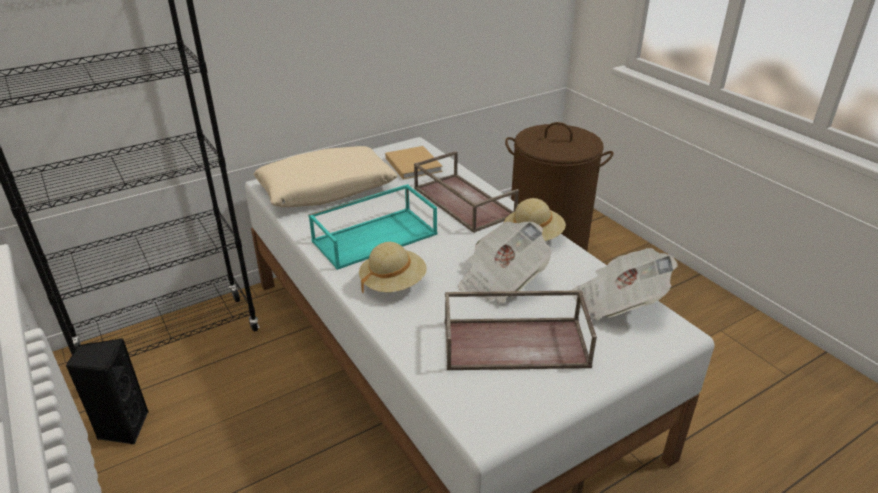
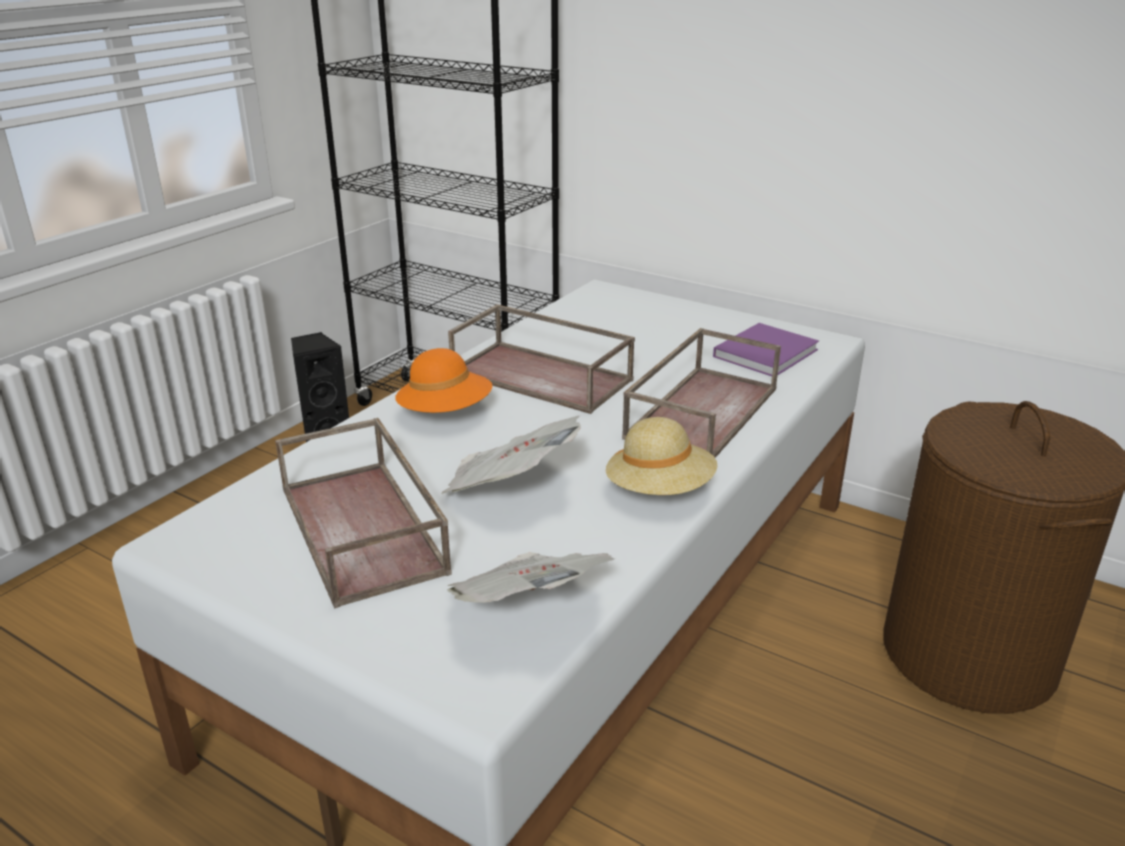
camera: 65 degrees right, 5 degrees down
(326, 189) = (626, 320): beige pillow -> none
(375, 237) = (543, 376): turquoise tray -> brown tray
(393, 283) = (445, 413): beige hat -> orange hat
(412, 164) = (767, 352): beige book -> purple book

